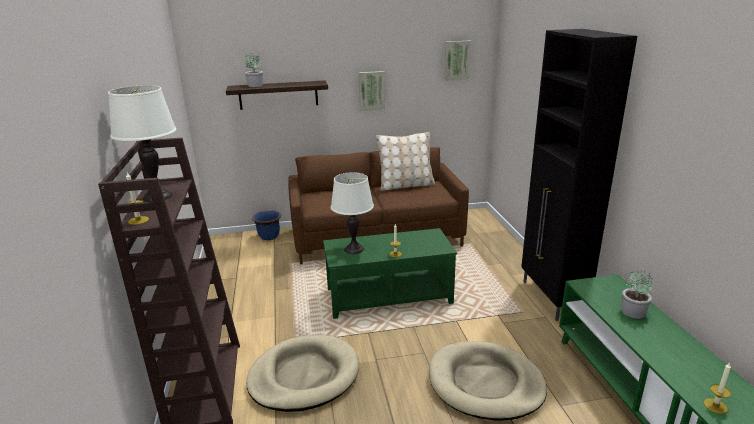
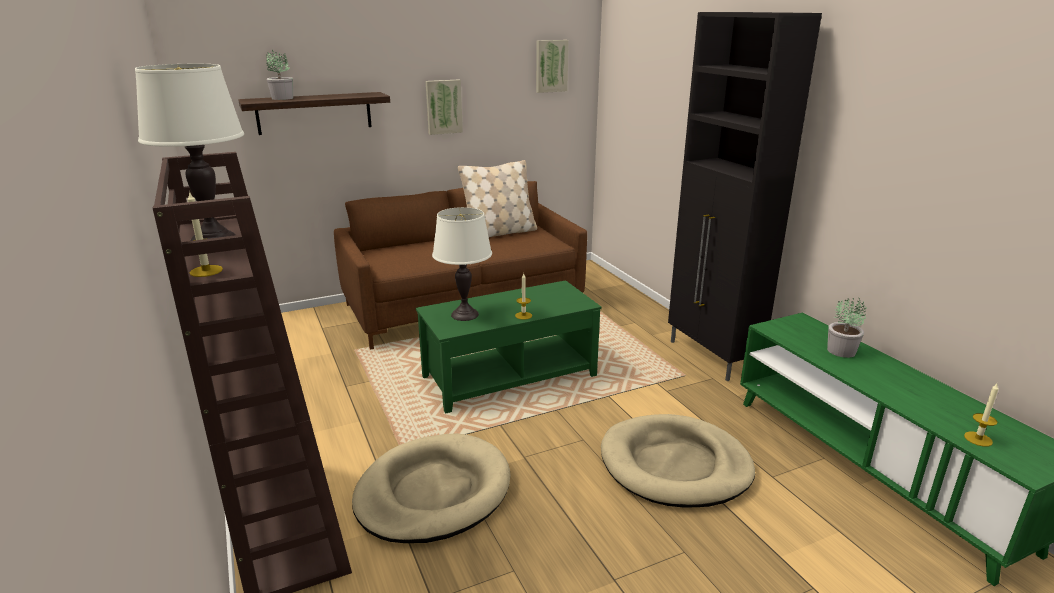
camera: 15 degrees left, 0 degrees up
(269, 237) = (310, 318): blue planter -> none

